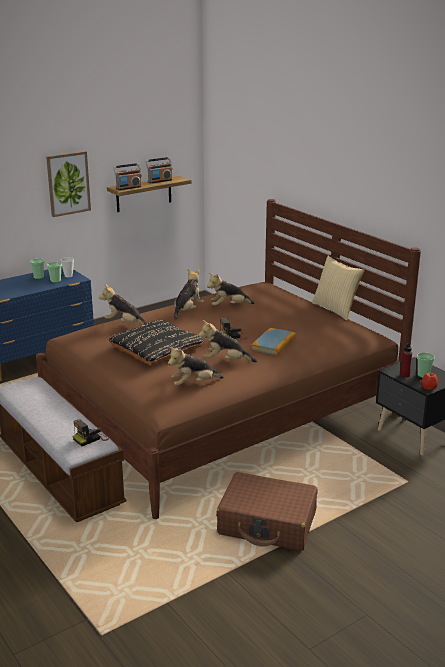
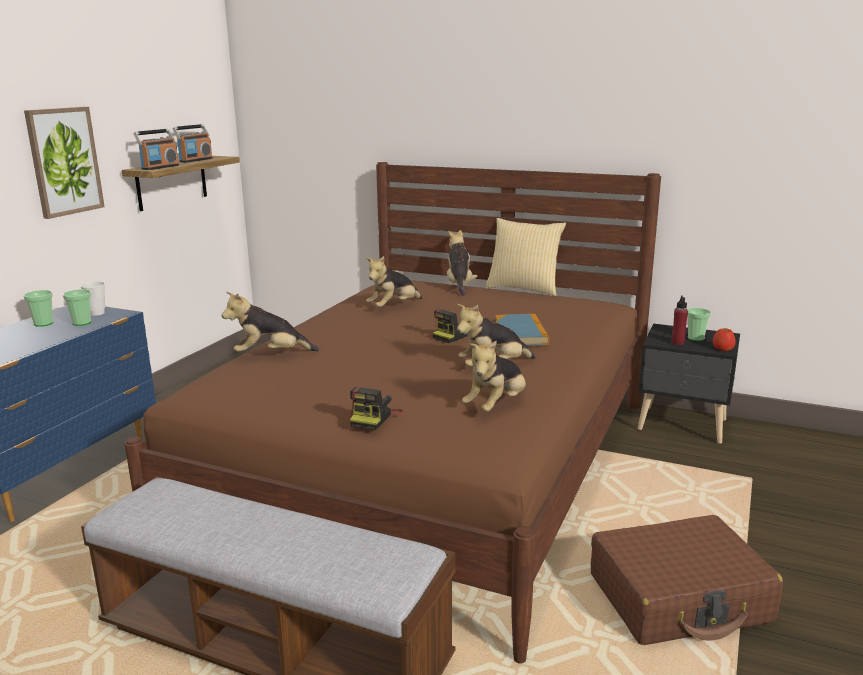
camera: 30 degrees left, 5 degrees down
(90, 438) = (386, 551): camera -> camera (374, 418)
(156, 348) = (368, 374): black pillow -> none
(187, 310) = (344, 321): plush toy -> plush toy (459, 285)

